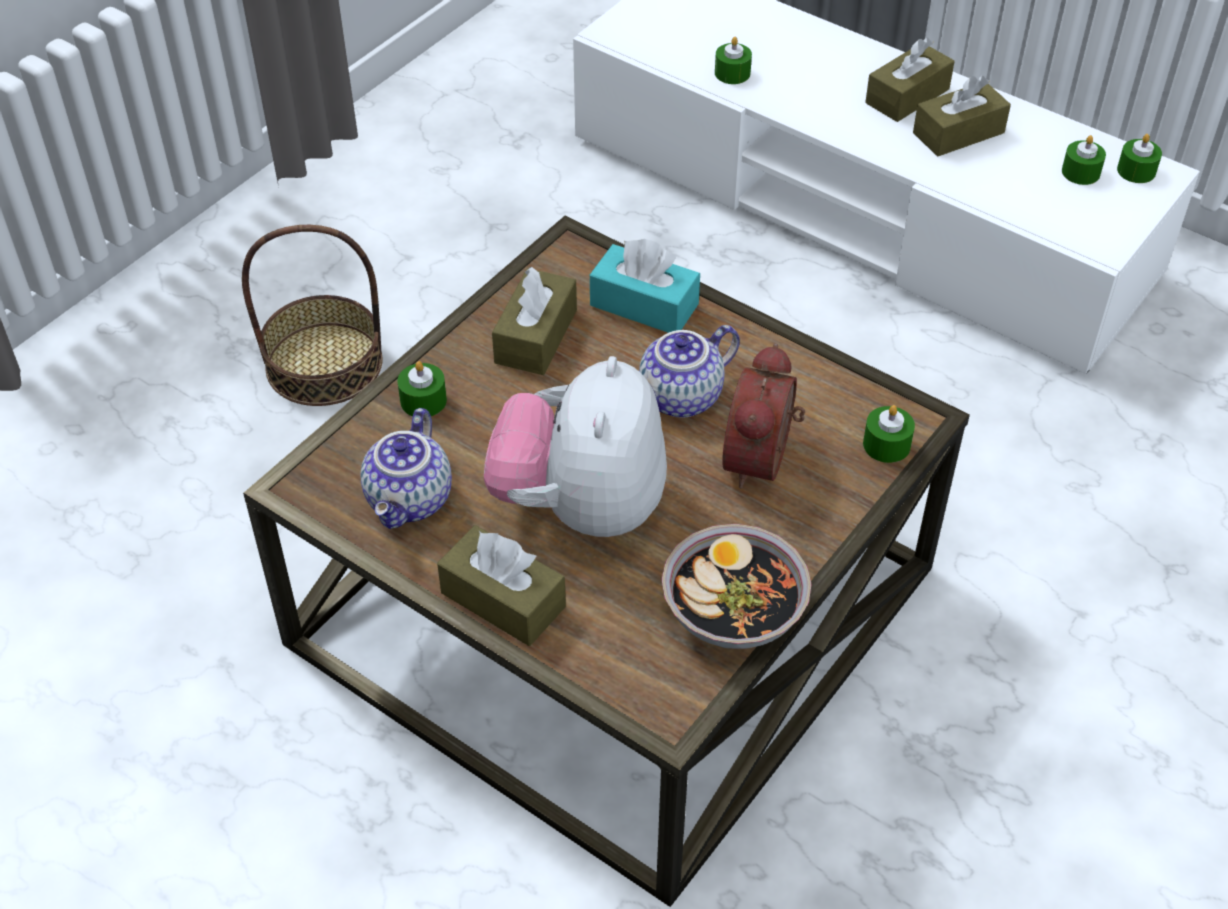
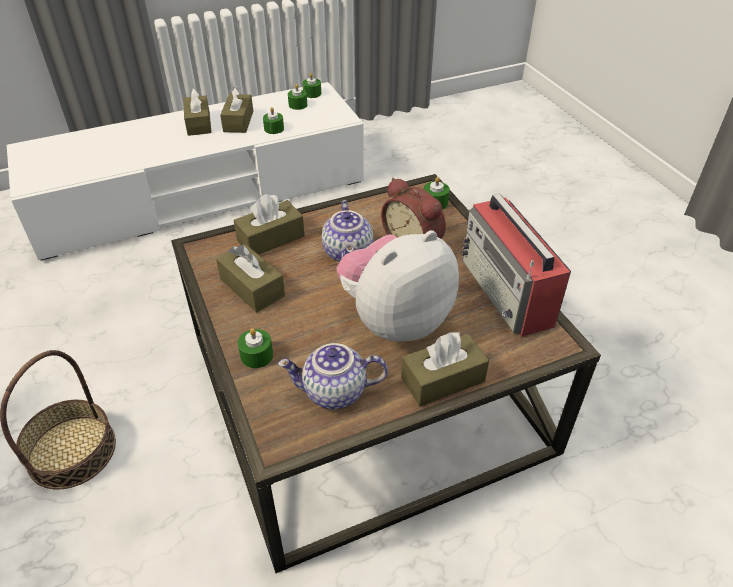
camera: 60 degrees left, 5 degrees down
(411, 501) = (334, 393): teapot -> teapot turned 135 degrees clockwise
(581, 506) = (395, 320): plush toy -> plush toy turned 105 degrees clockwise
(644, 305) = (271, 238): turquoise tissue box -> brown tissue box
(732, 73) = (115, 162): green candle -> green candle (274, 129)
(733, 611) = (507, 292): bowl -> radio

